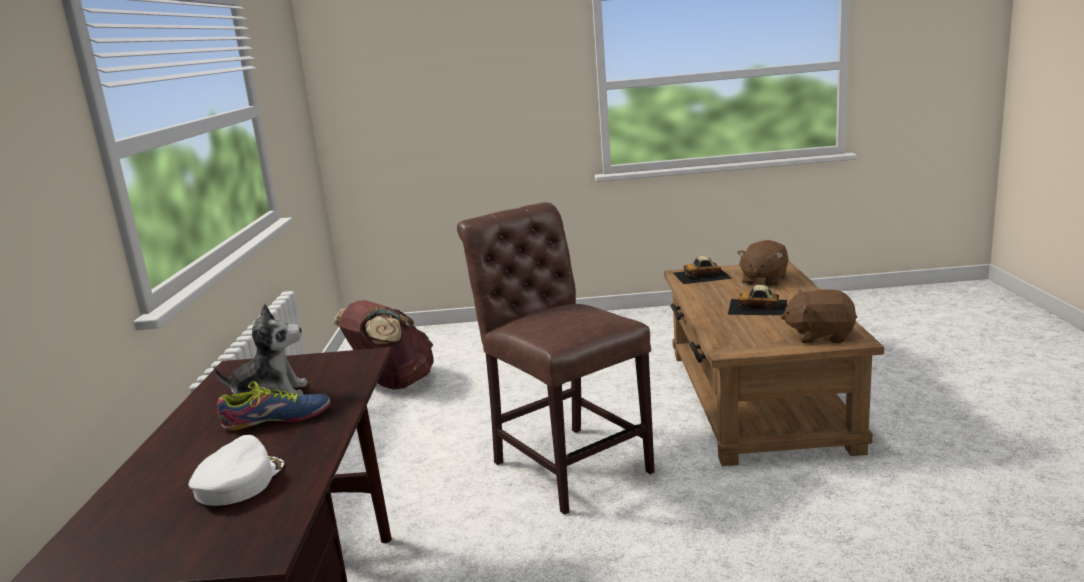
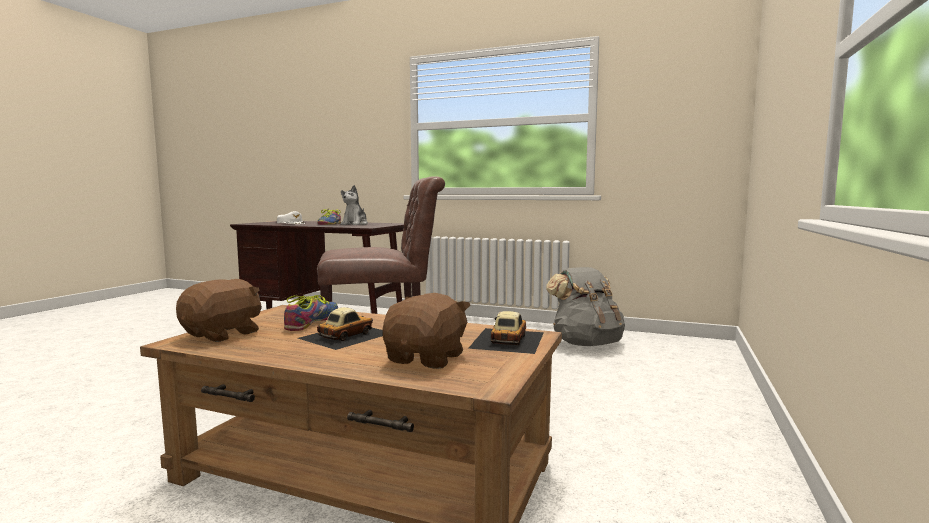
camera: 110 degrees right, 10 degrees down
(392, 384) = (586, 344): brown backpack -> grey backpack
(746, 326) = (312, 322): none -> shoe
(763, 280) = (427, 358): brown plush toy -> brown plush toy turned 60 degrees clockwise

